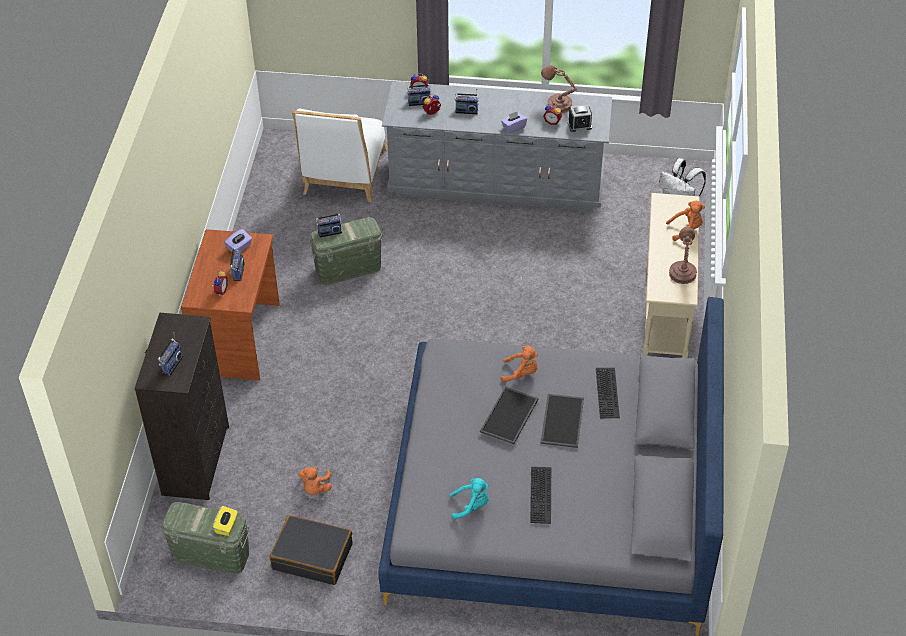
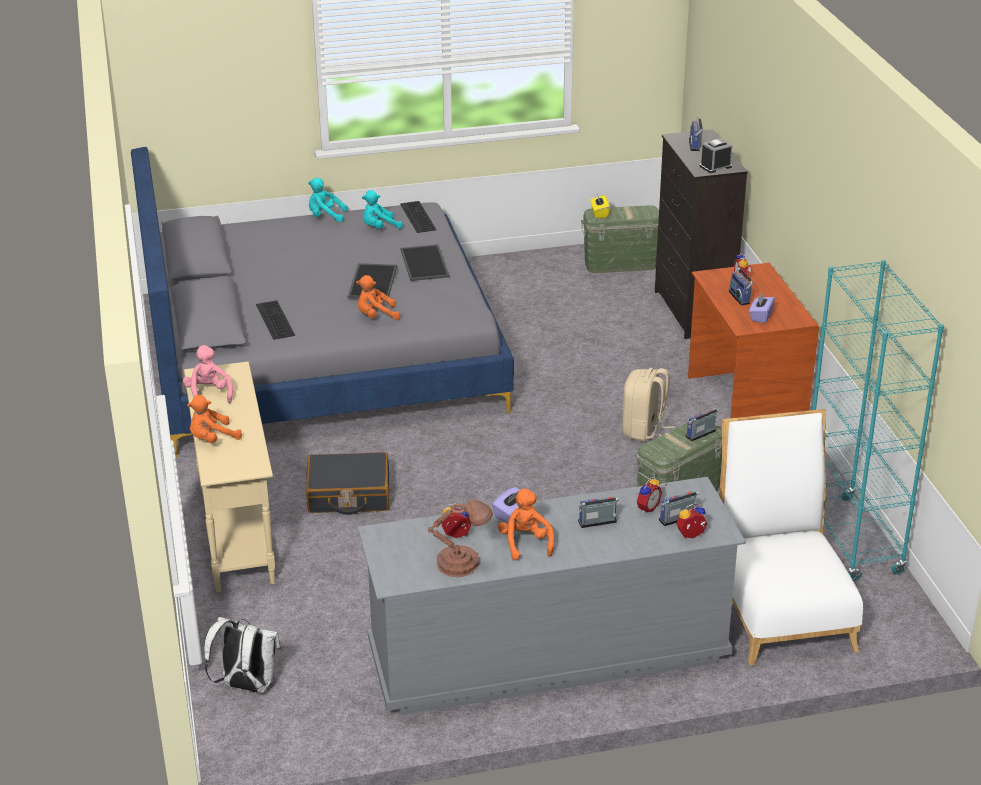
camera: 160 degrees right, 15 degrees down
(263, 208) = (851, 539): none -> turquoise bookcase
(312, 556) = (529, 279): black suitcase -> black suitcase (349, 495)
(315, 488) = (561, 317): orange plush toy -> orange plush toy (525, 543)
(331, 334) = (644, 430): none -> beige backpack
(518, 544) = (325, 216): none -> turquoise plush toy
(542, 495) = (315, 243): keyboard -> keyboard (416, 216)
(561, 420) = (317, 290): tray -> tray (425, 263)
(579, 125) = (412, 539): alarm clock -> alarm clock (715, 166)
(682, 272) = (209, 394): brown table lamp -> pink plush toy

